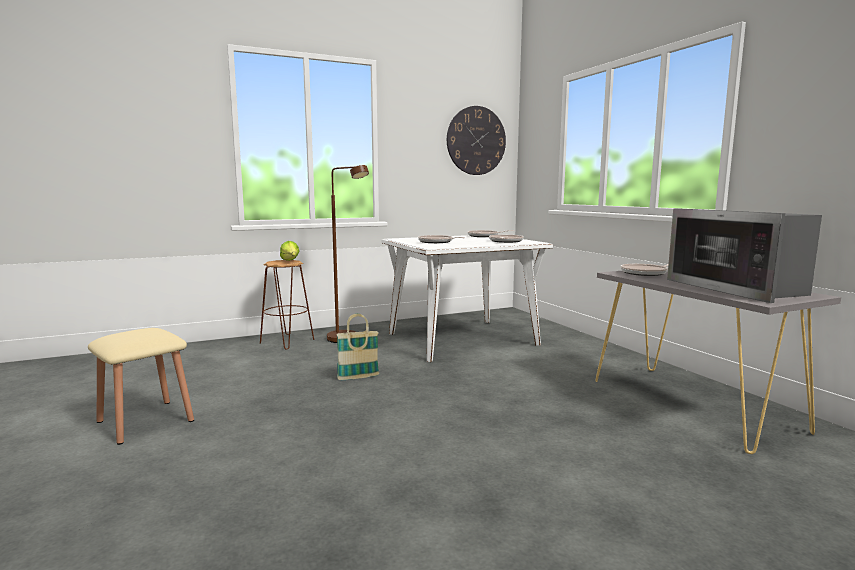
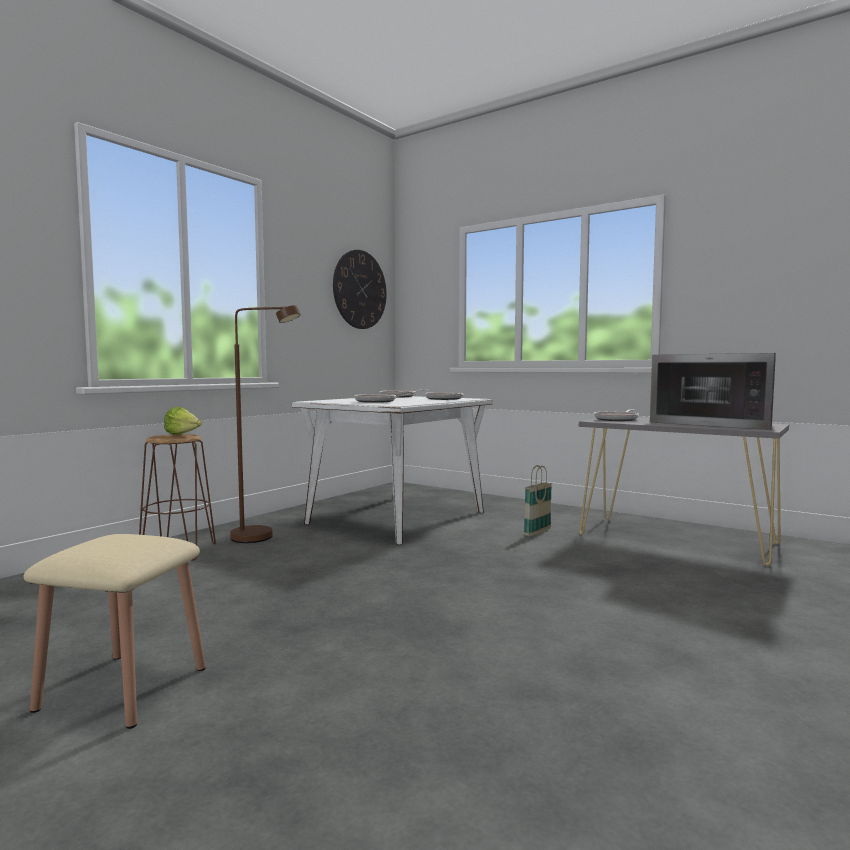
camera: 30 degrees left, 5 degrees down
(358, 377) = (346, 573): basket -> basket (537, 532)

